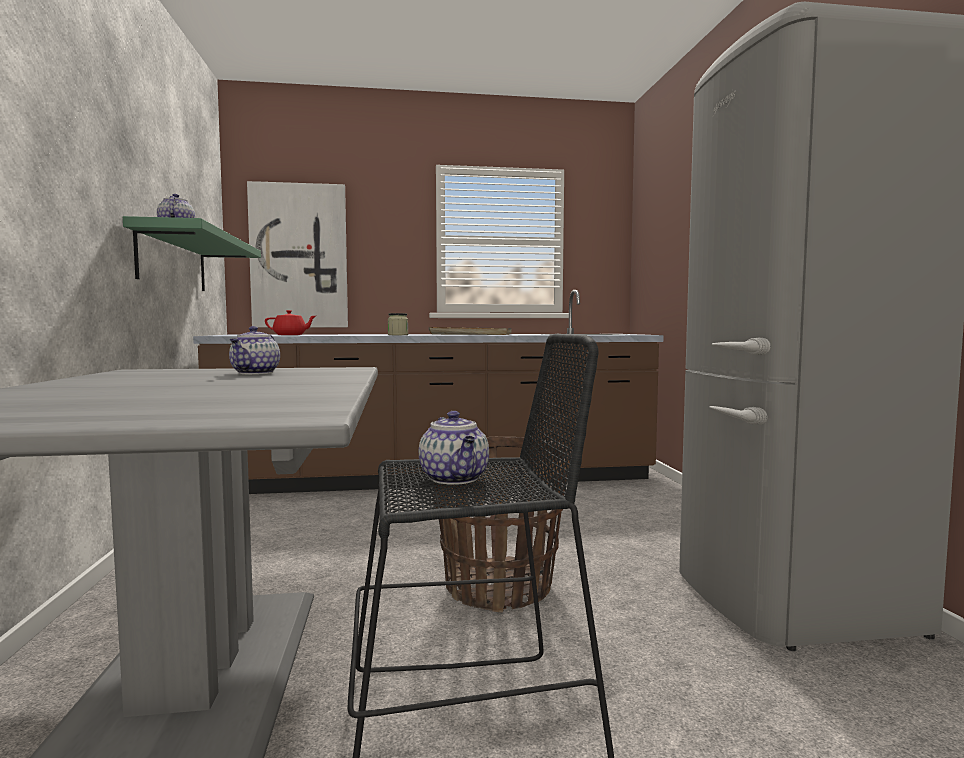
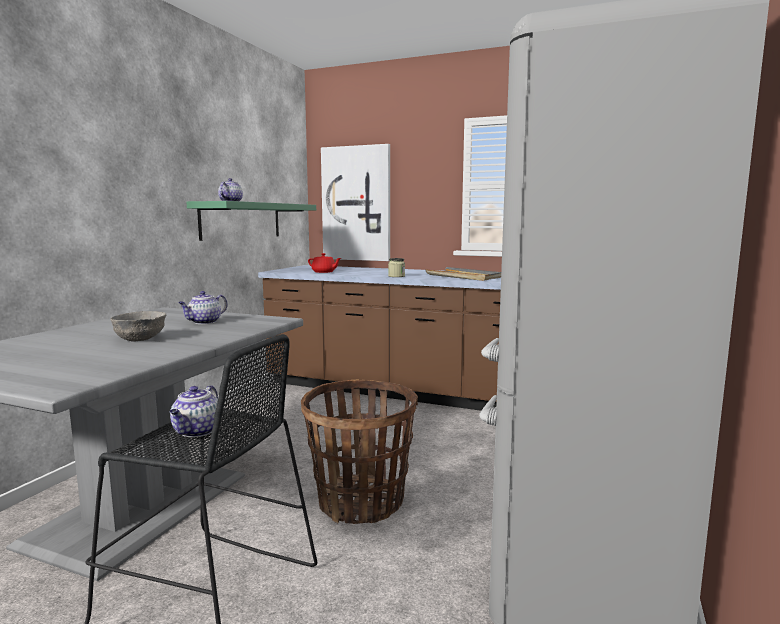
camera: 30 degrees right, 5 degrees up
(222, 385) = (141, 339): none -> grey bowl

